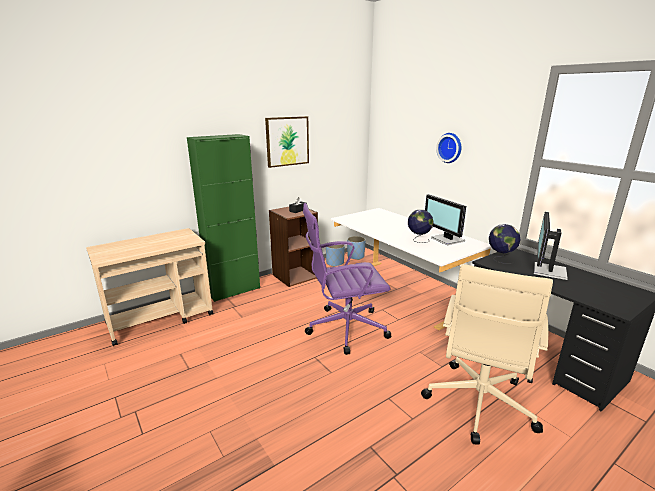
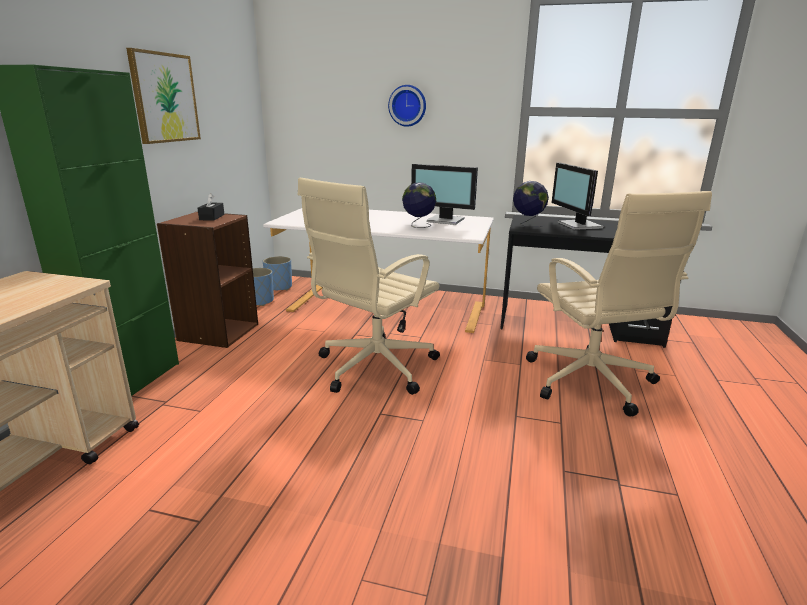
camera: 40 degrees left, 0 degrees up
(344, 328) = (373, 368): purple office chair -> beige office chair

